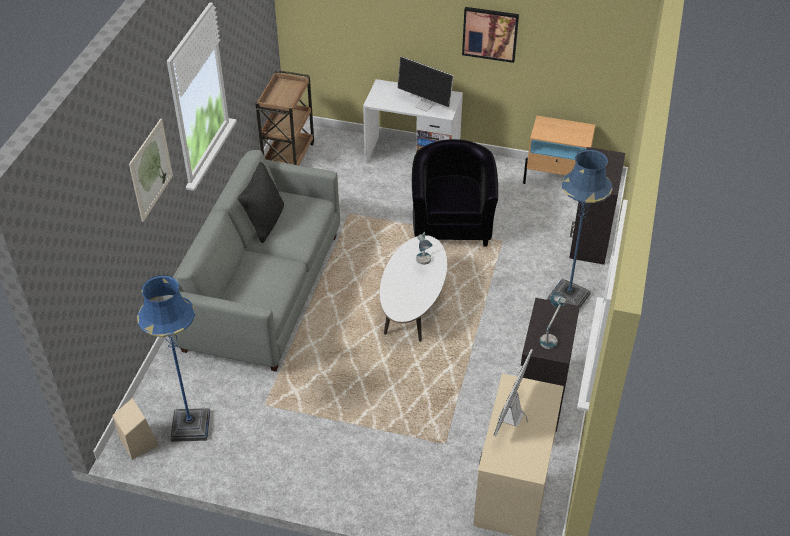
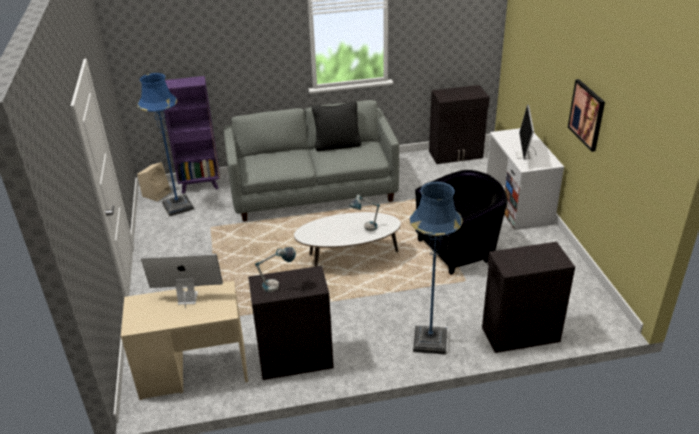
camera: 65 degrees right, 10 degrees down
(151, 170) = (259, 44): picture -> none
(158, 390) = (200, 185): none -> purple bookcase
(288, 156) = (456, 155): brown cart -> black cabinet
(556, 178) = (581, 288): beige nightstand -> none

